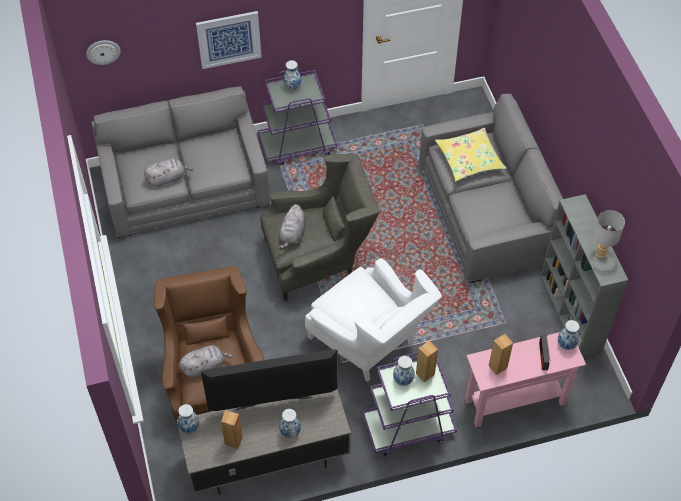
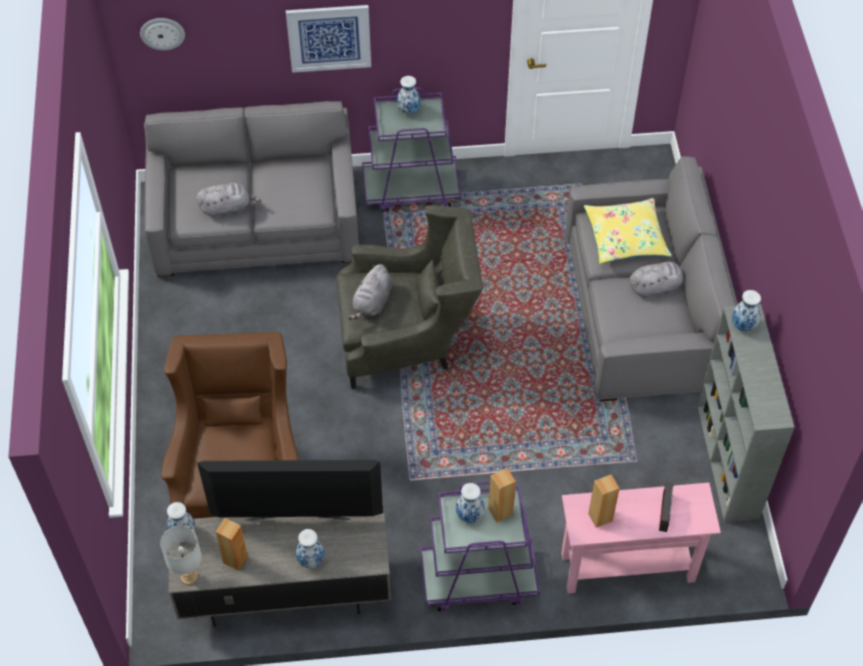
camera: 10 degrees right, 0 degrees up
(204, 366) = (221, 457): grey plush toy -> grey plush toy (656, 287)
(370, 344) = (451, 462): white armchair -> none
(566, 345) = (699, 502): vase -> vase (742, 325)
(600, 254) = (763, 387): grey table lamp -> grey table lamp (188, 577)

